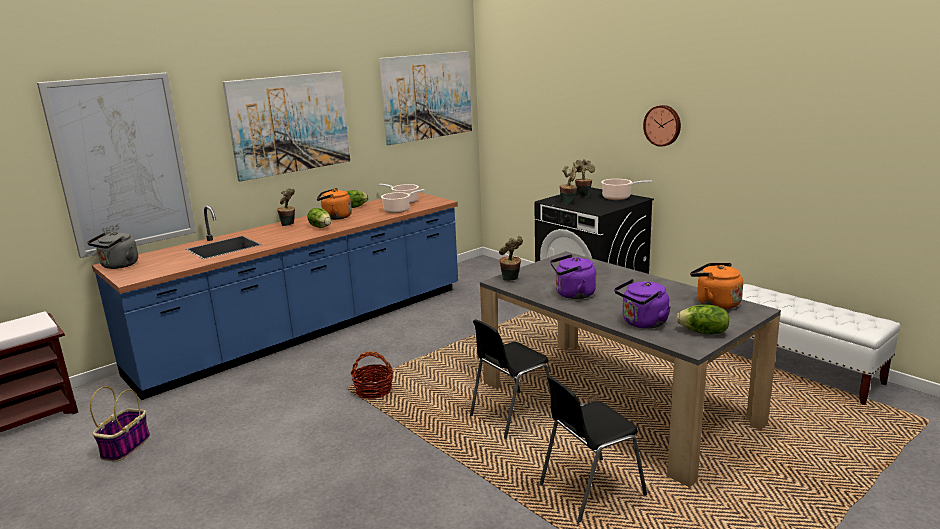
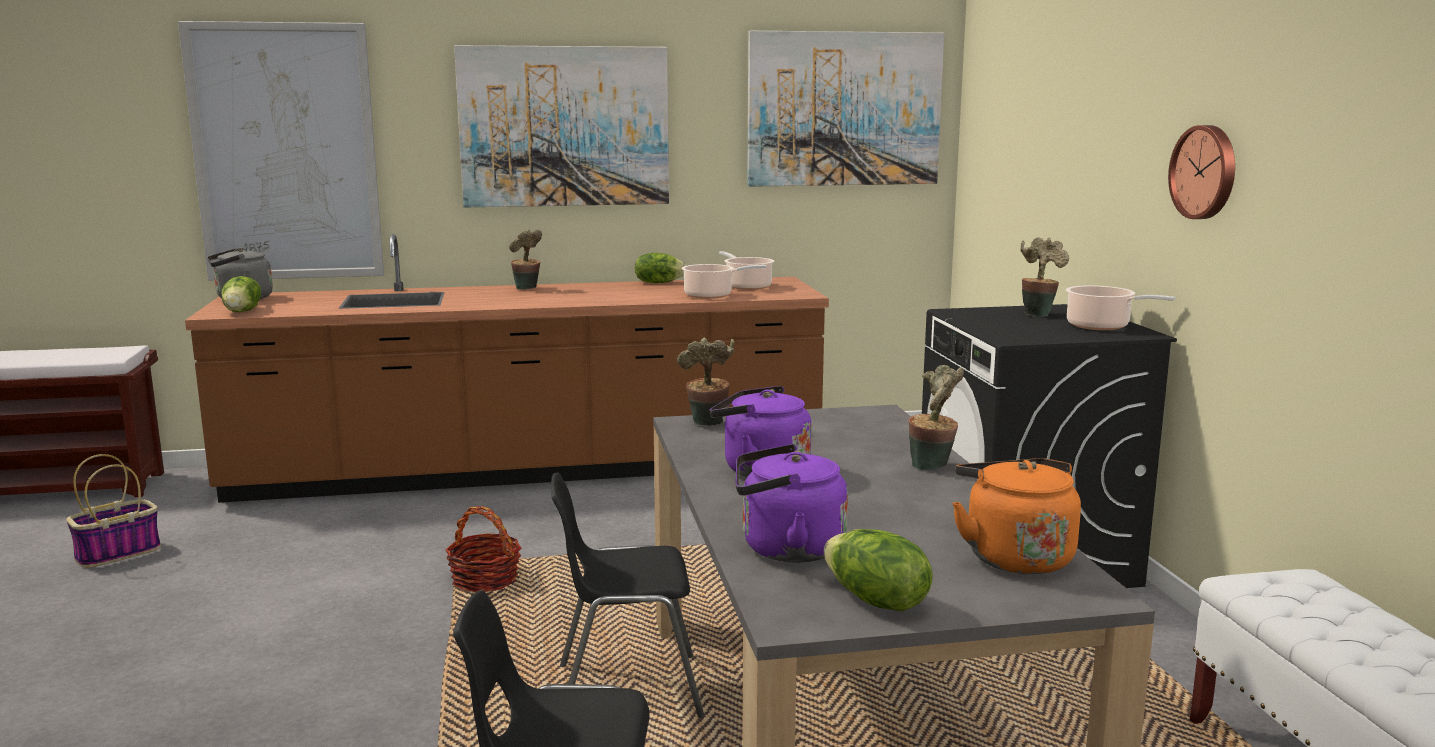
camera: 30 degrees right, 5 degrees down
(309, 329) = (530, 470): blue counter -> brown counter
(321, 227) = (559, 298): lettuce -> lettuce (243, 311)
(335, 217) = (605, 290): orange kettle -> none
(569, 202) = (984, 319): potted plant -> potted plant (933, 467)

